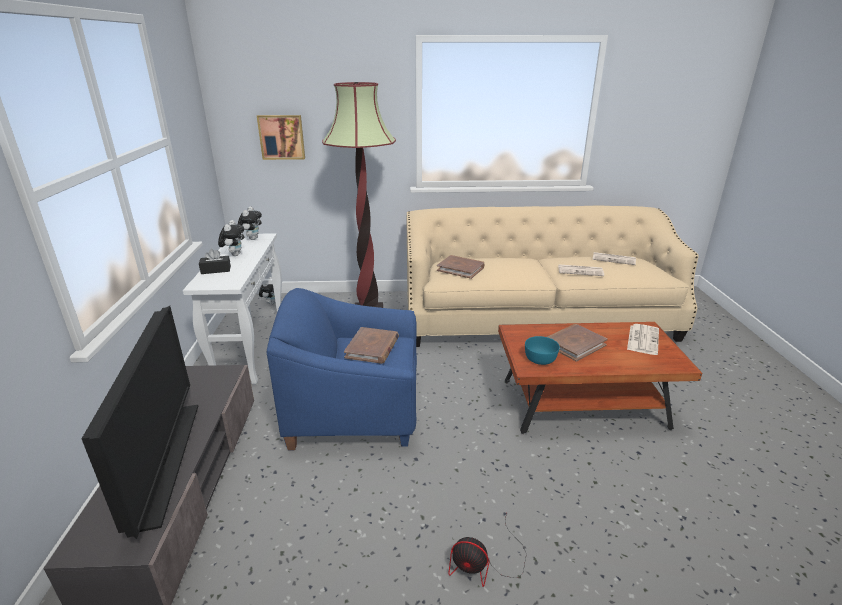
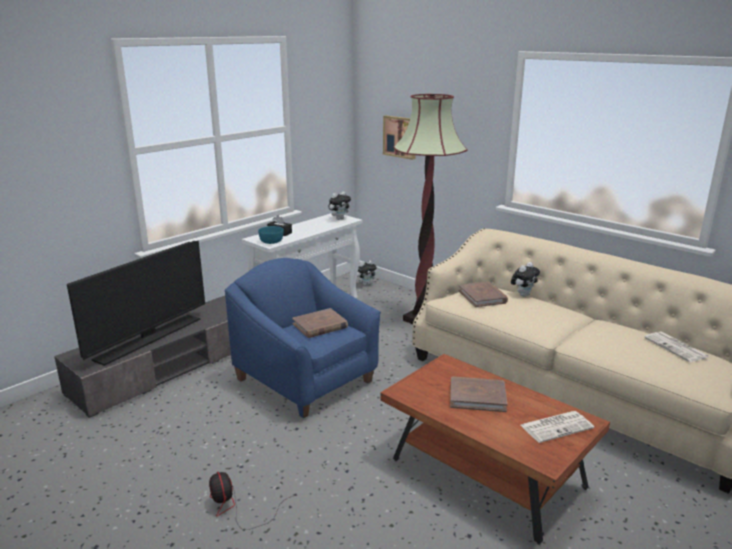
camera: 45 degrees right, 5 degrees down
(234, 254) = (308, 226): plush toy -> plush toy (523, 295)
(540, 359) = (423, 391): turquoise bowl -> turquoise bowl (271, 241)
(581, 271) = (604, 342): newspaper -> none

